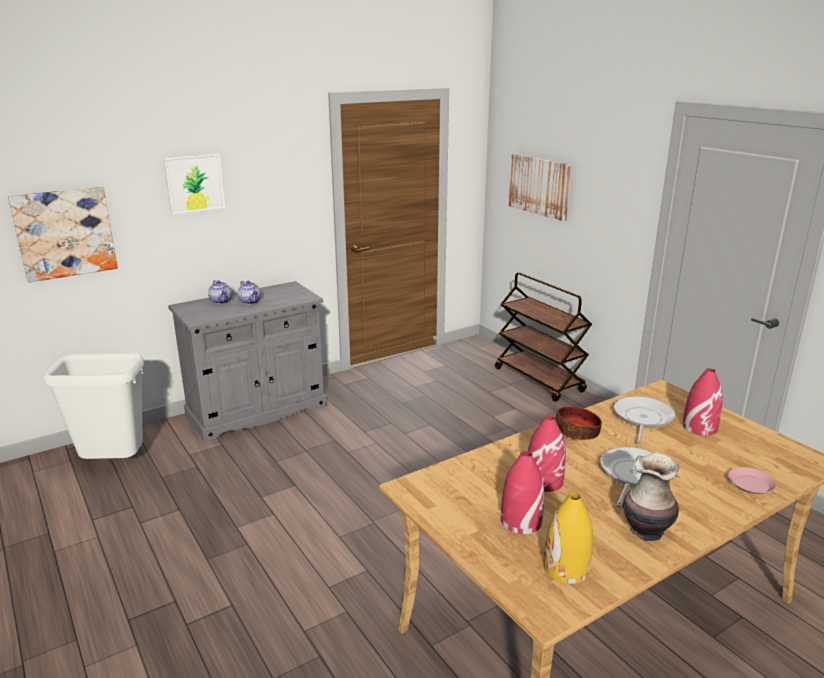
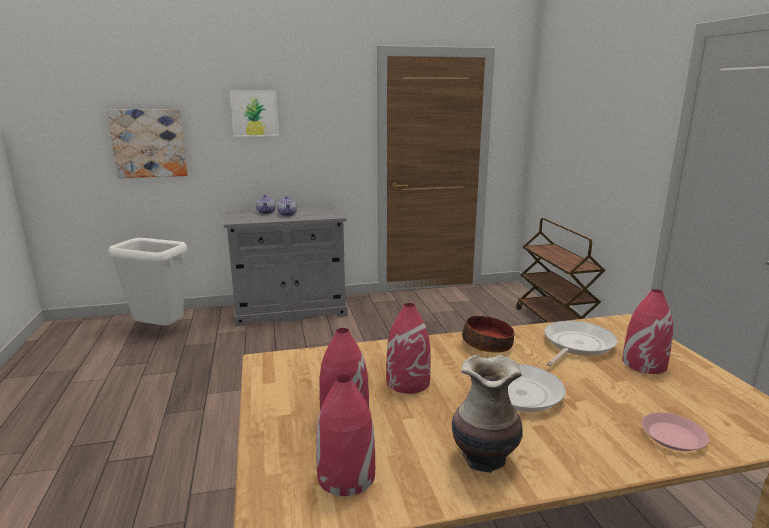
camera: 20 degrees right, 5 degrees down
(539, 186) = (570, 135): picture -> none
(566, 568) = (345, 476): yellow vase -> red vase

